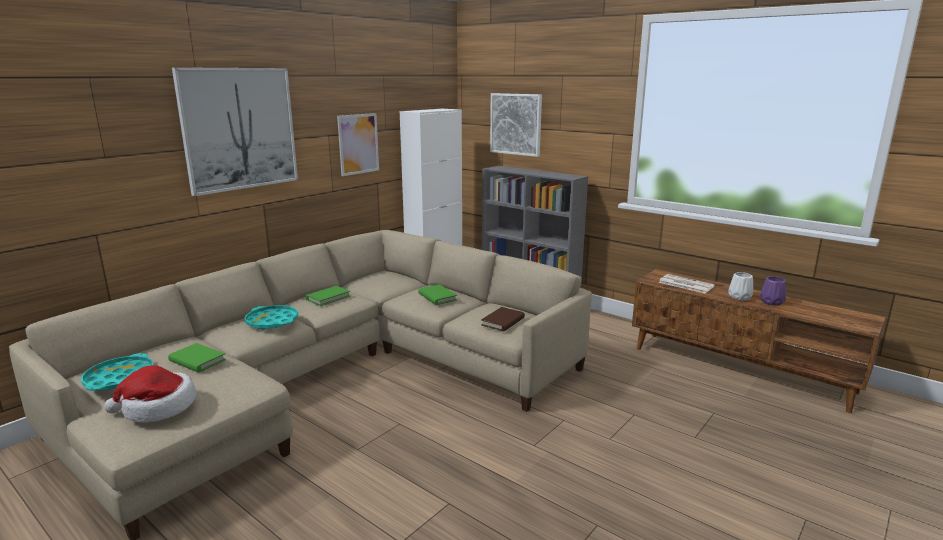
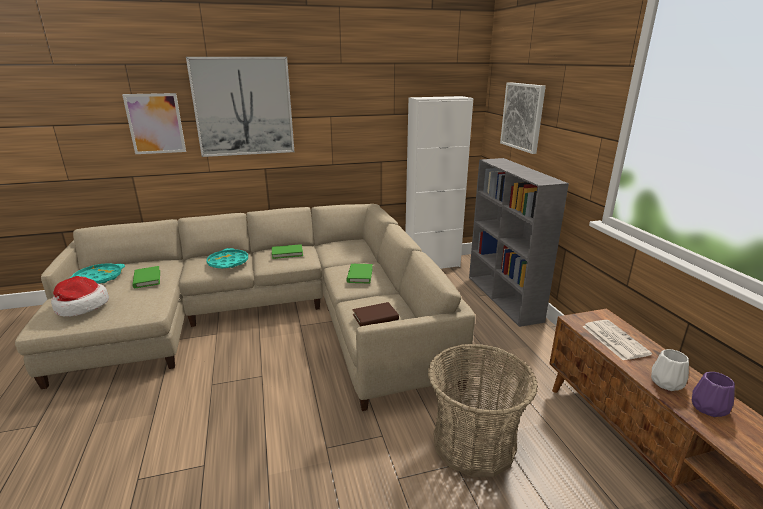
camera: 35 degrees right, 5 degrees up
(358, 144) = (361, 125): picture -> picture (155, 124)
(629, 397) = (474, 442): none -> basket

